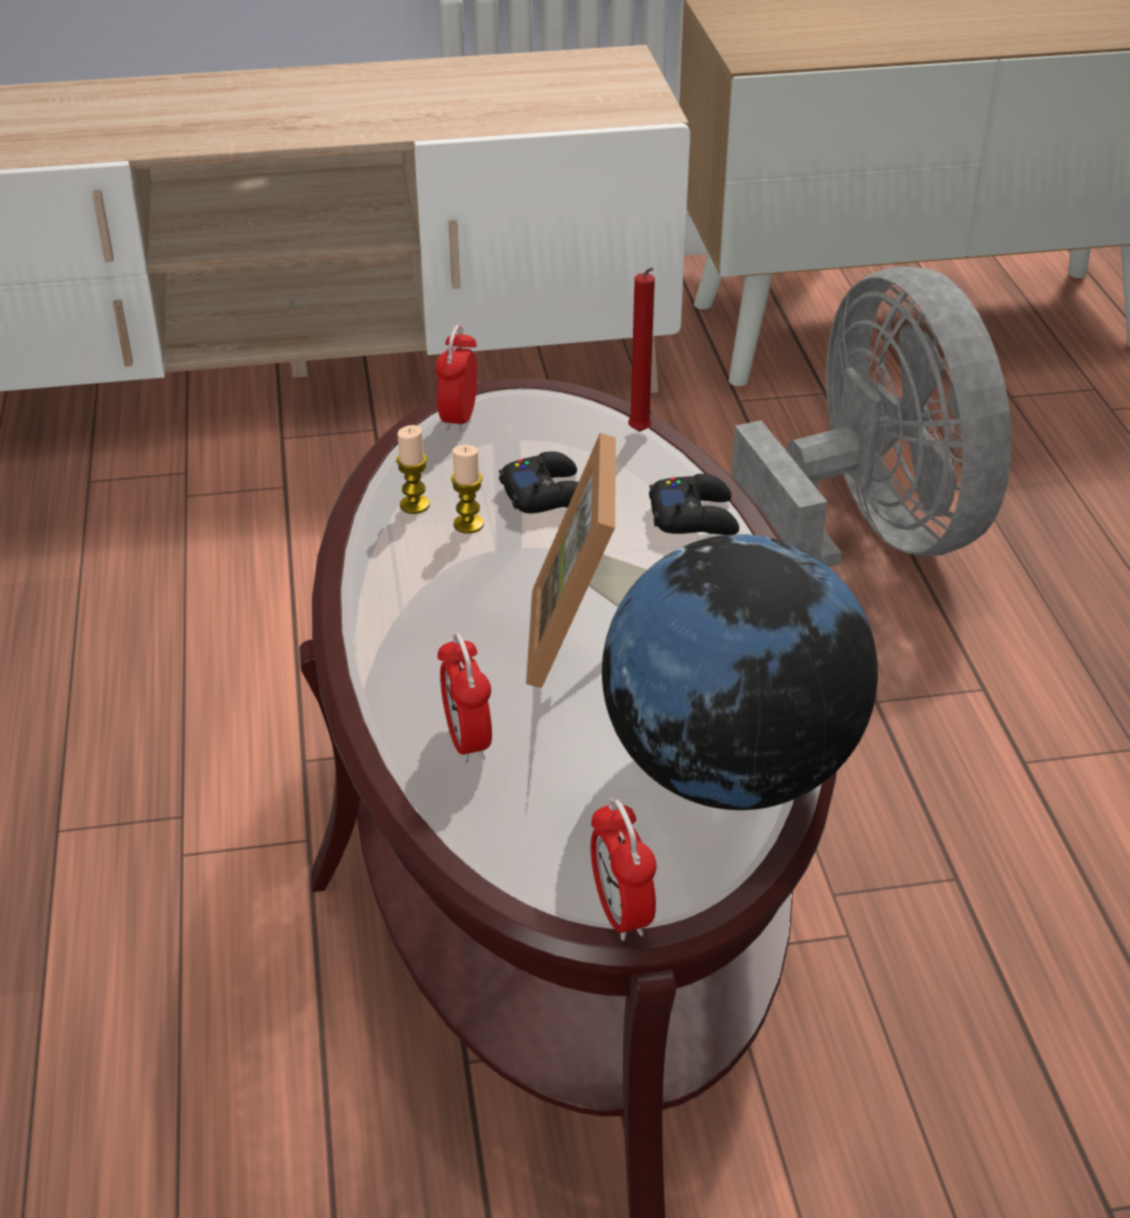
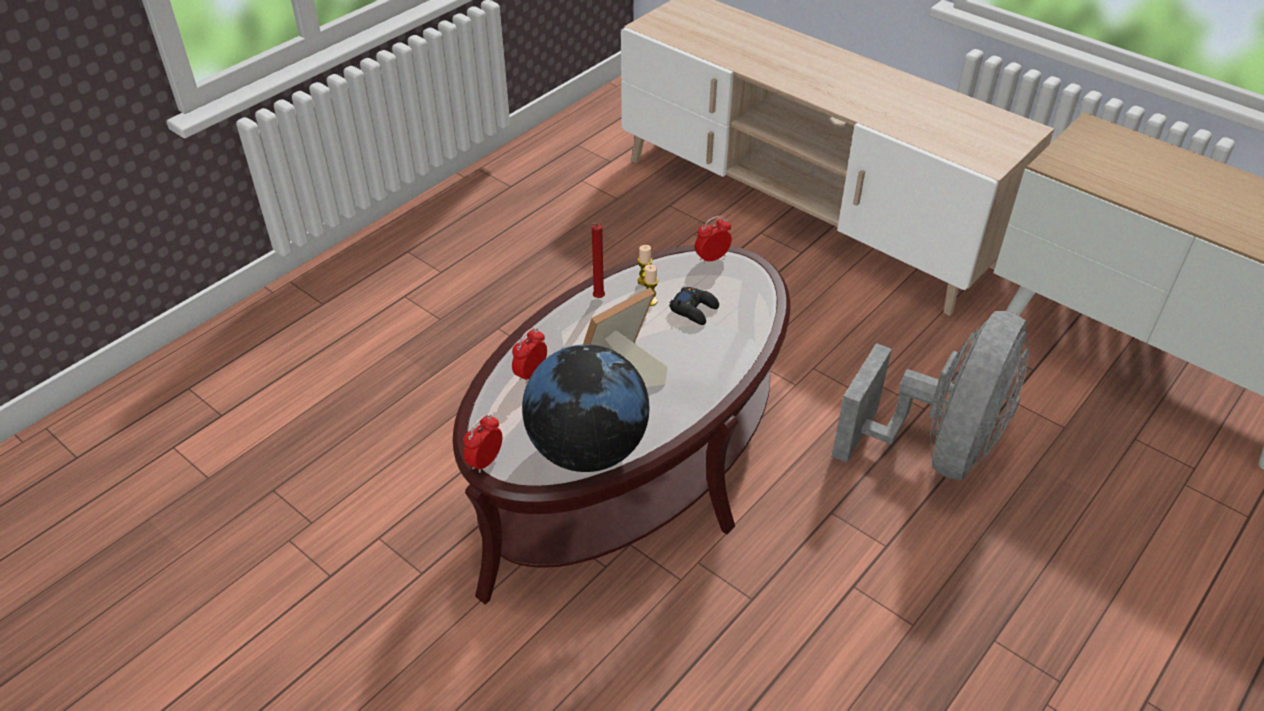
camera: 50 degrees right, 5 degrees up
(640, 434) = (767, 311): red candle -> red candle (597, 299)
(694, 516) = (730, 357): black game controller -> none

